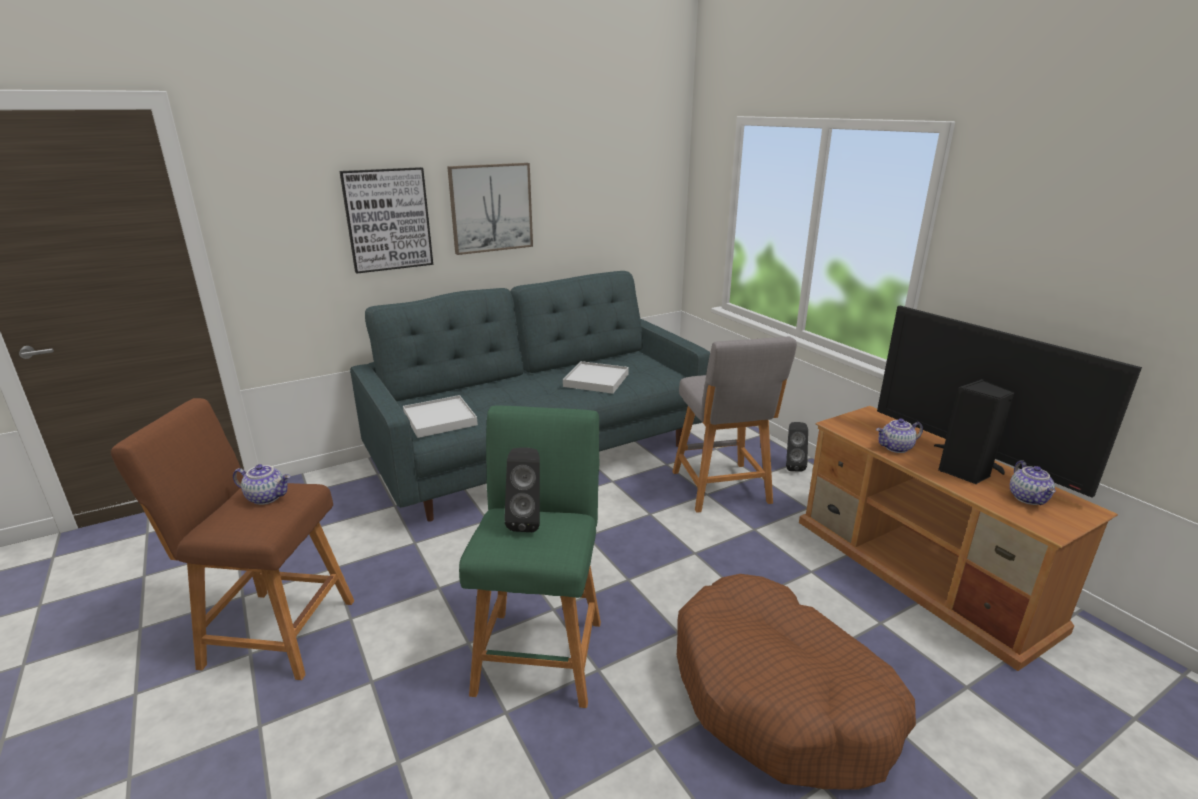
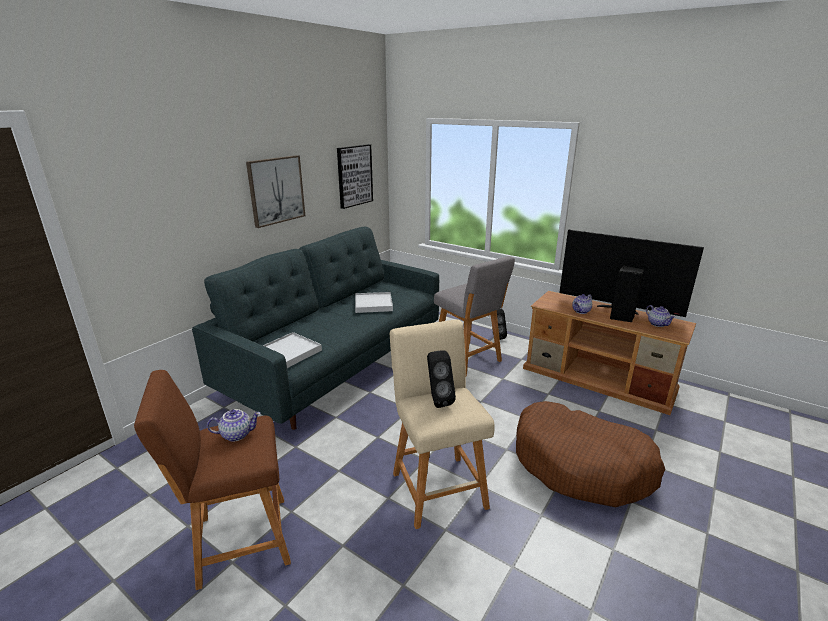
camera: 25 degrees left, 0 degrees up
(388, 219) = (208, 206): picture -> picture (354, 175)
(540, 650) = (437, 486): green stool -> beige stool

